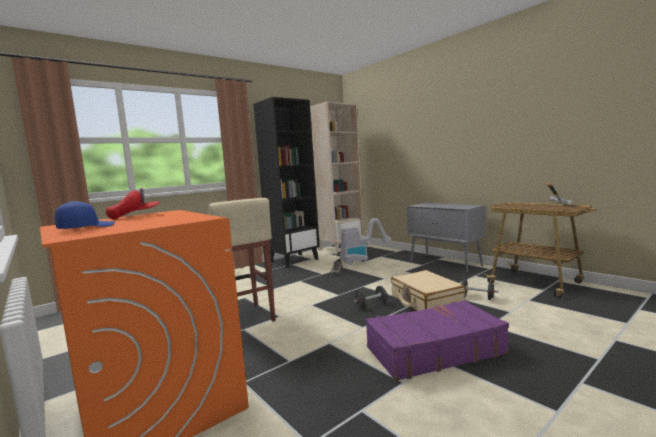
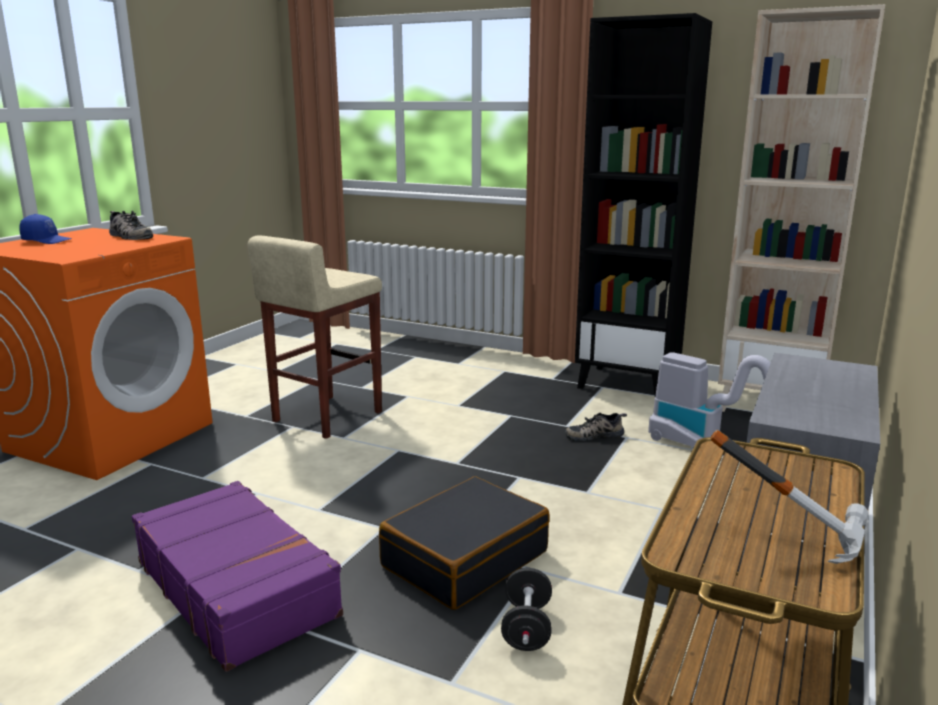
camera: 65 degrees right, 10 degrees up
(135, 216) = (129, 236): red cap -> shoe
(371, 305) = (416, 502): black dumbbell -> none
(426, 302) = (464, 558): beige suitcase -> black suitcase

